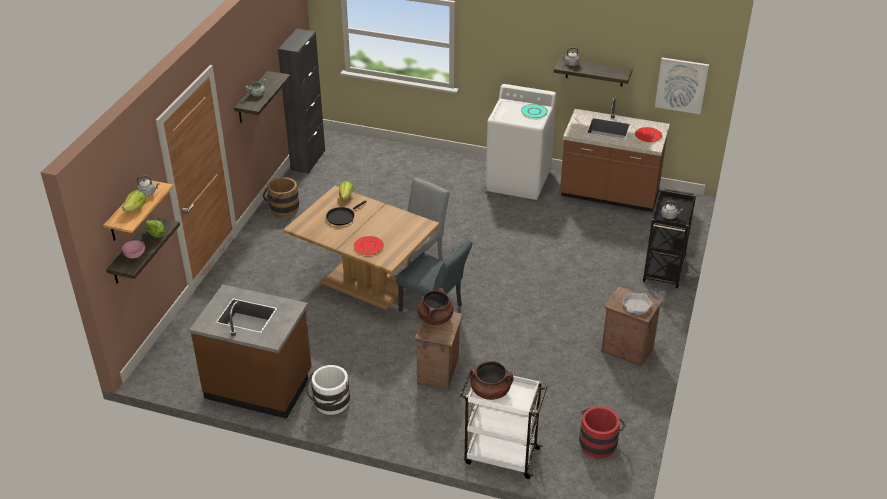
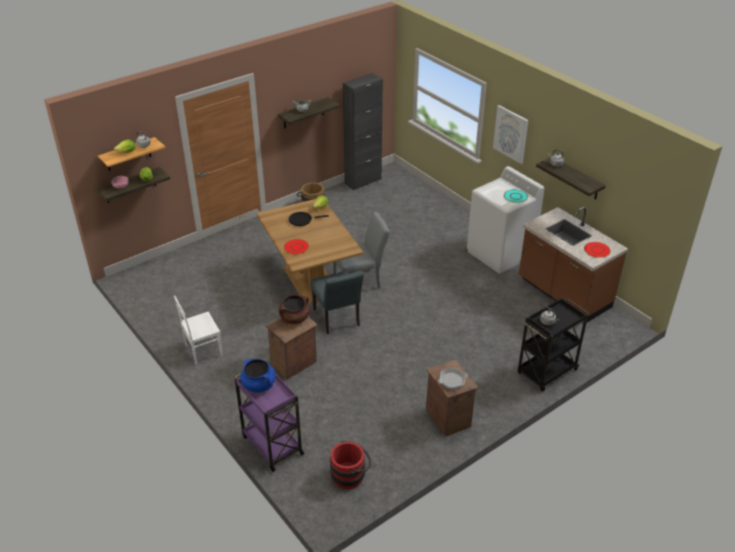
camera: 35 degrees right, 0 degrees up
(259, 385) = (176, 316): brown counter -> none
(330, 405) = (203, 350): white bucket -> white chair
(490, 391) = (259, 385): brown cooking pot -> blue cooking pot
(500, 455) = (271, 444): white cart -> purple cart
(681, 85) = (642, 215): picture -> picture (511, 134)

